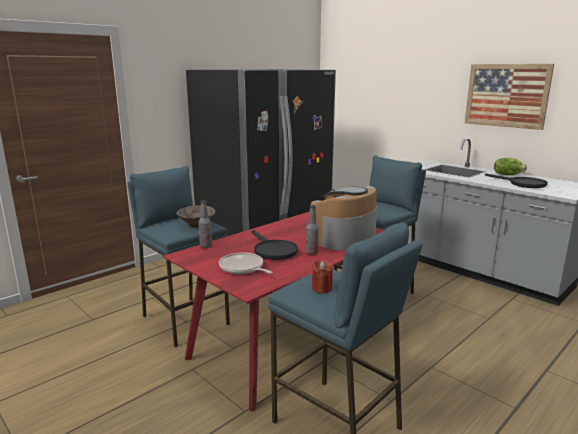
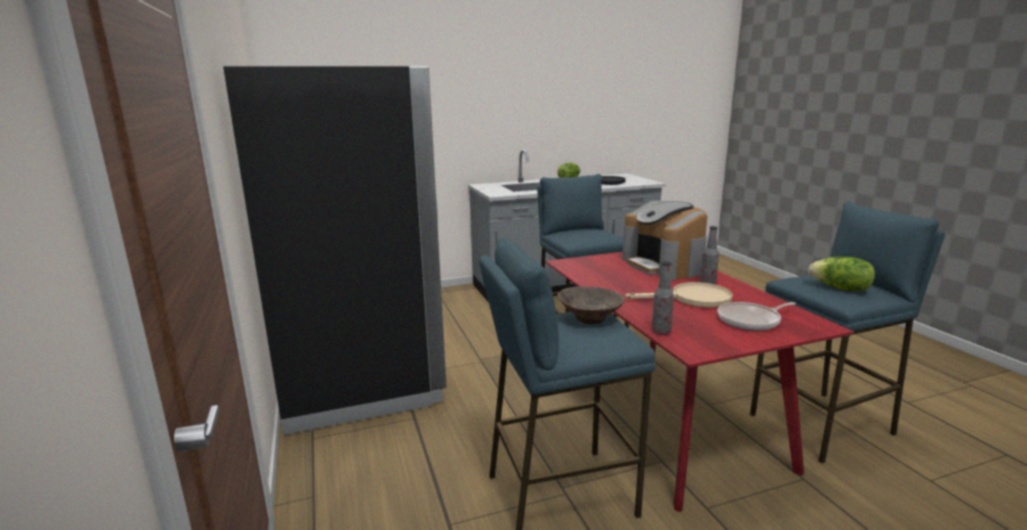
camera: 65 degrees left, 0 degrees up
(272, 250) = (692, 299): black frying pan -> beige frying pan
(321, 288) = (840, 289): red candle -> lettuce
(506, 95) = (543, 101): picture -> none

